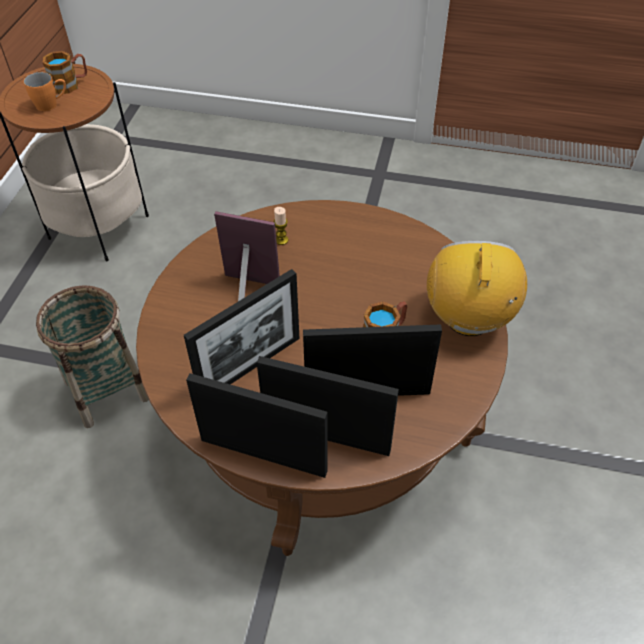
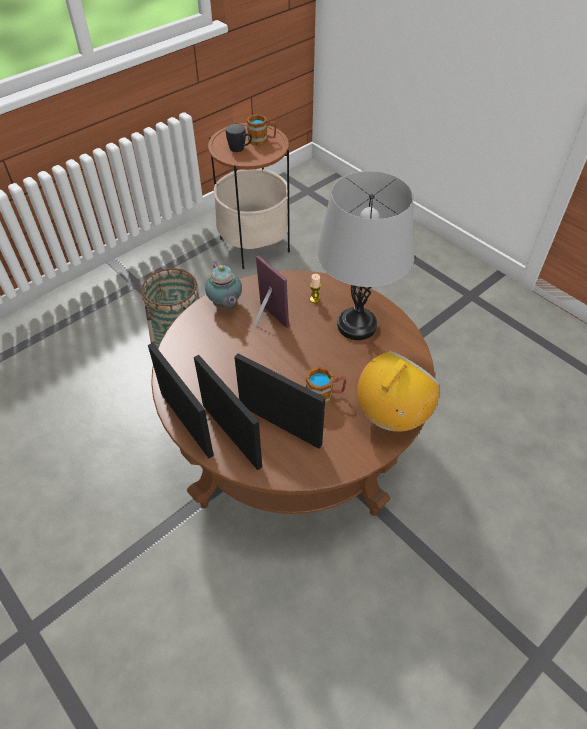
camera: 35 degrees right, 0 degrees up
(52, 104) = (240, 149): orange mug -> black mug
(185, 297) = (225, 305): none -> teapot
(250, 367) = (225, 368): picture frame -> none
(351, 245) = (356, 325): none -> grey table lamp

